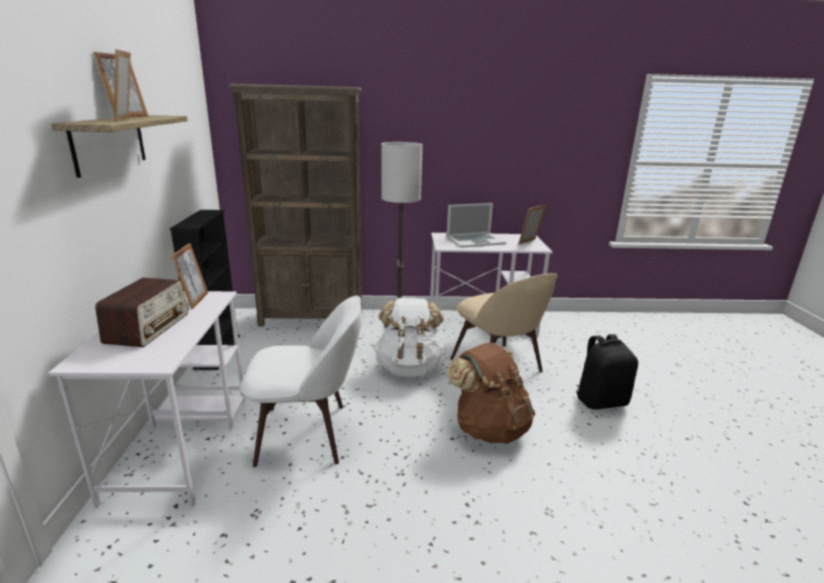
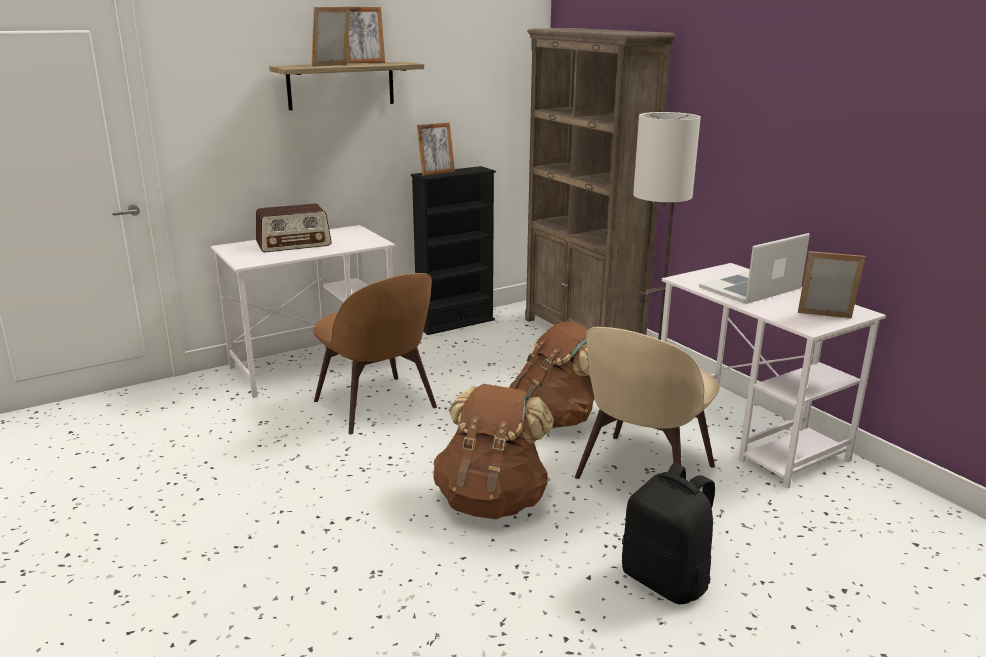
camera: 60 degrees right, 0 degrees up
(194, 300) = (357, 239): picture frame -> picture frame (436, 173)
(307, 434) = (377, 406): white chair -> brown chair
(409, 367) = (556, 418): white backpack -> brown backpack
(475, 240) = (750, 288): laptop -> laptop turned 105 degrees clockwise

